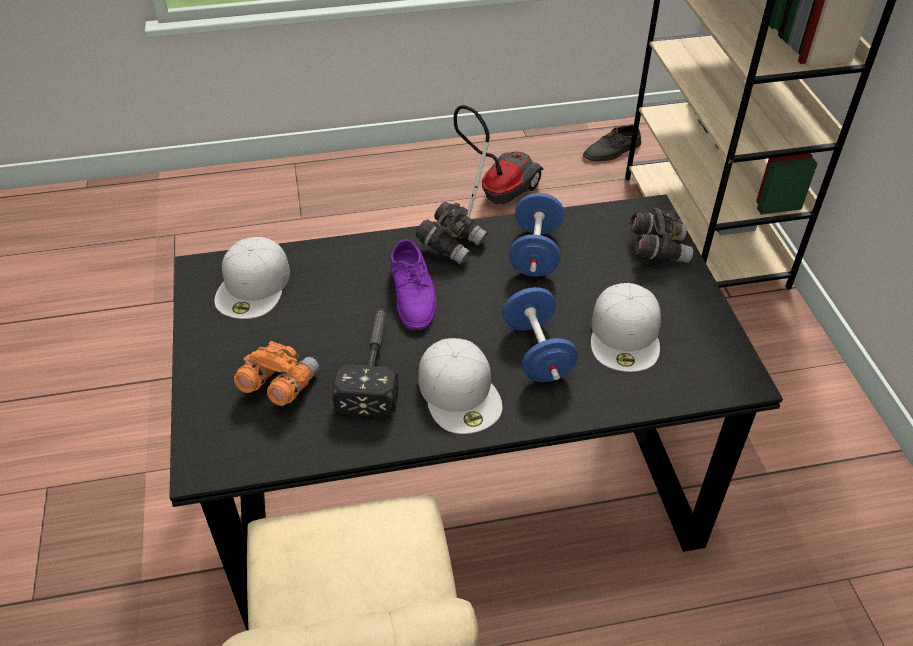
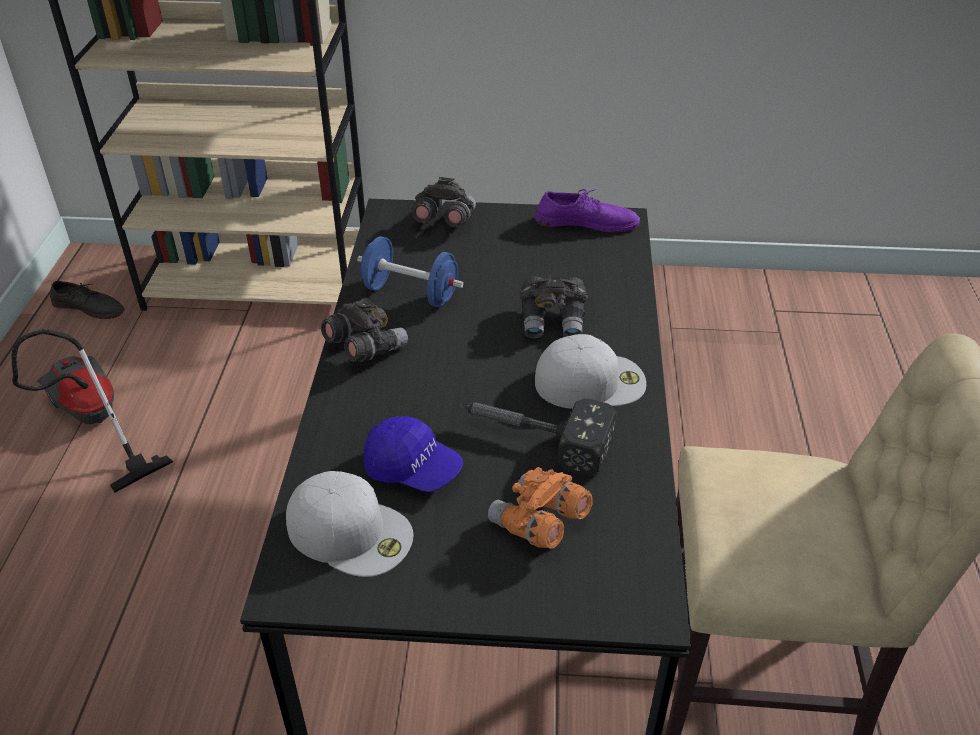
camera: 75 degrees left, 5 degrees down
(321, 303) = (413, 469): none -> blue cap
(413, 293) = (432, 390): purple shoe -> purple shoe (586, 222)
(537, 352) = (553, 321): blue dumbbell -> grey binoculars
(612, 151) = (89, 307): grey shoe -> grey shoe turned 60 degrees counterclockwise
(626, 335) = (549, 265): white cap -> none

